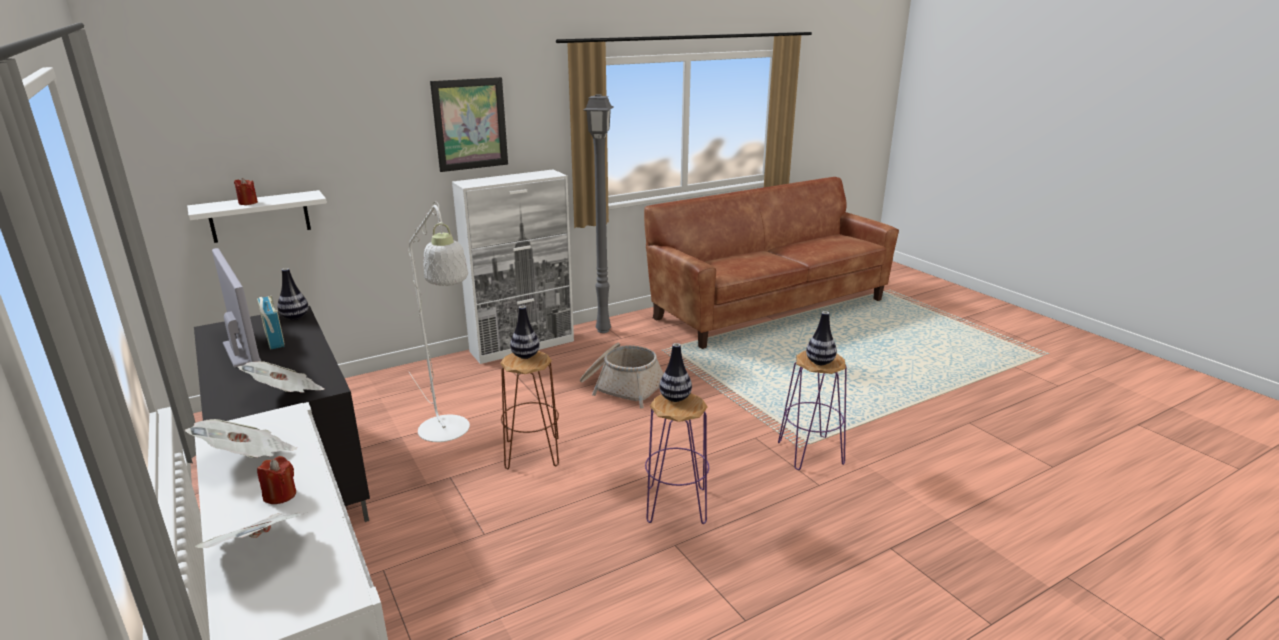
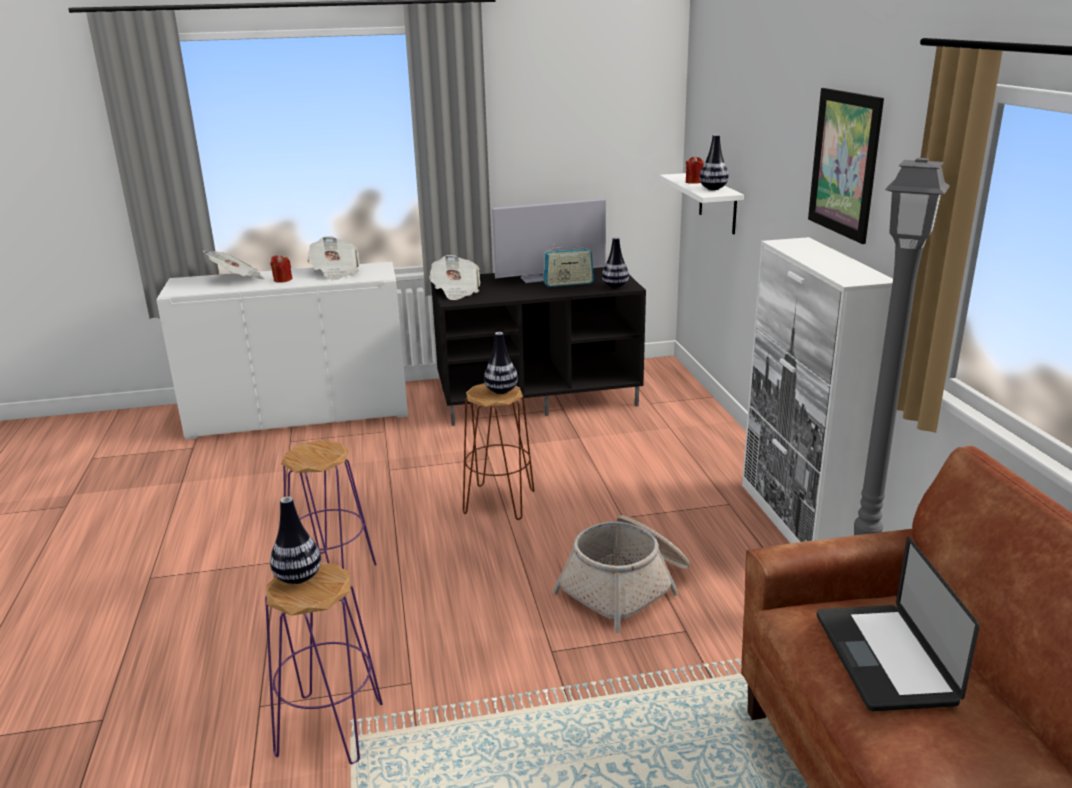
camera: 110 degrees right, 0 degrees up
(448, 434) = (568, 460): white floor lamp -> none
(675, 398) = (325, 452): vase -> vase (713, 189)
(736, 262) = (884, 658): none -> laptop

